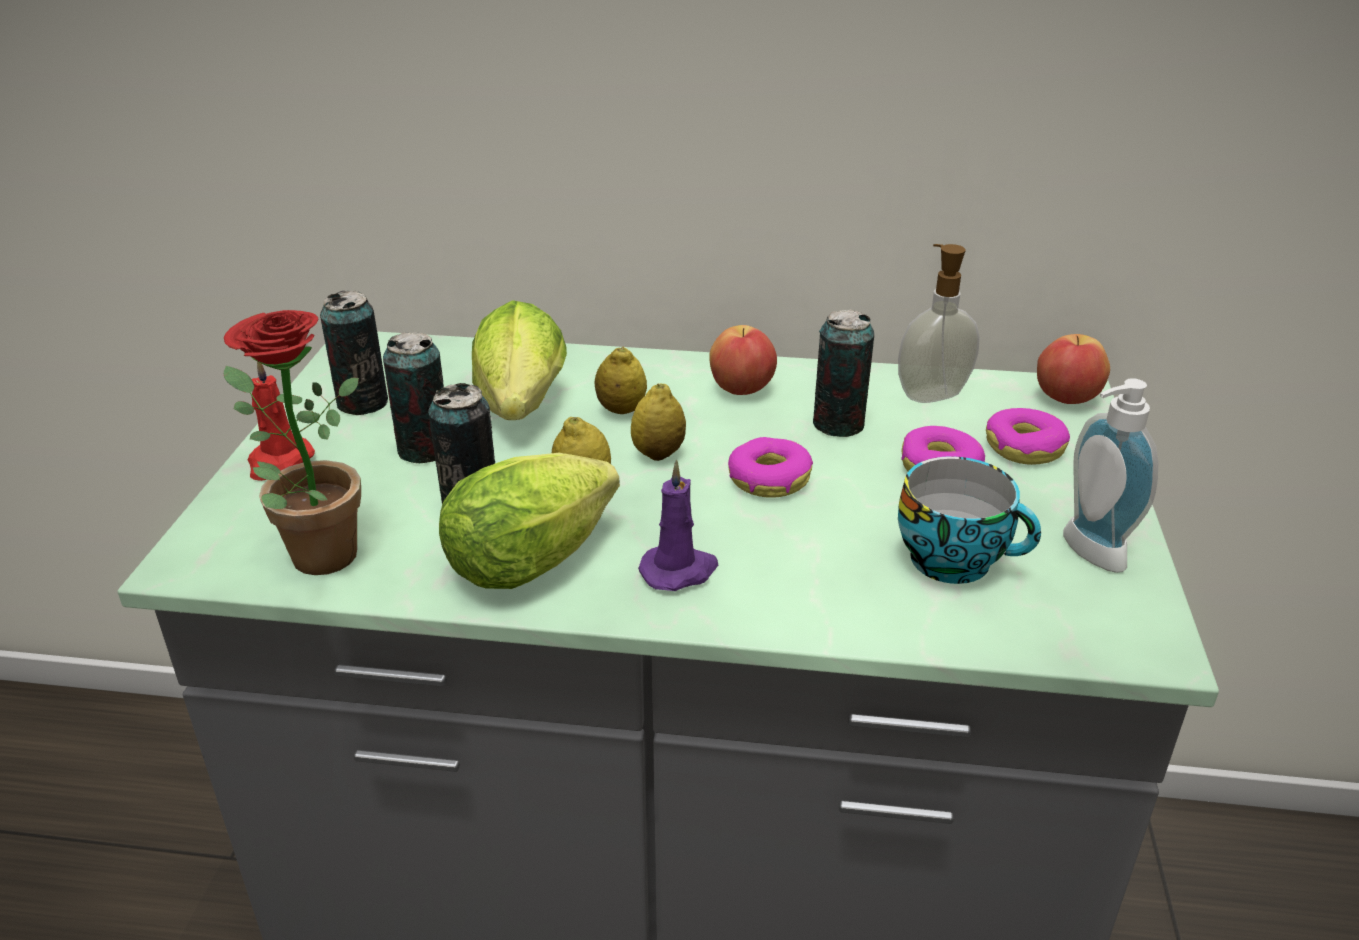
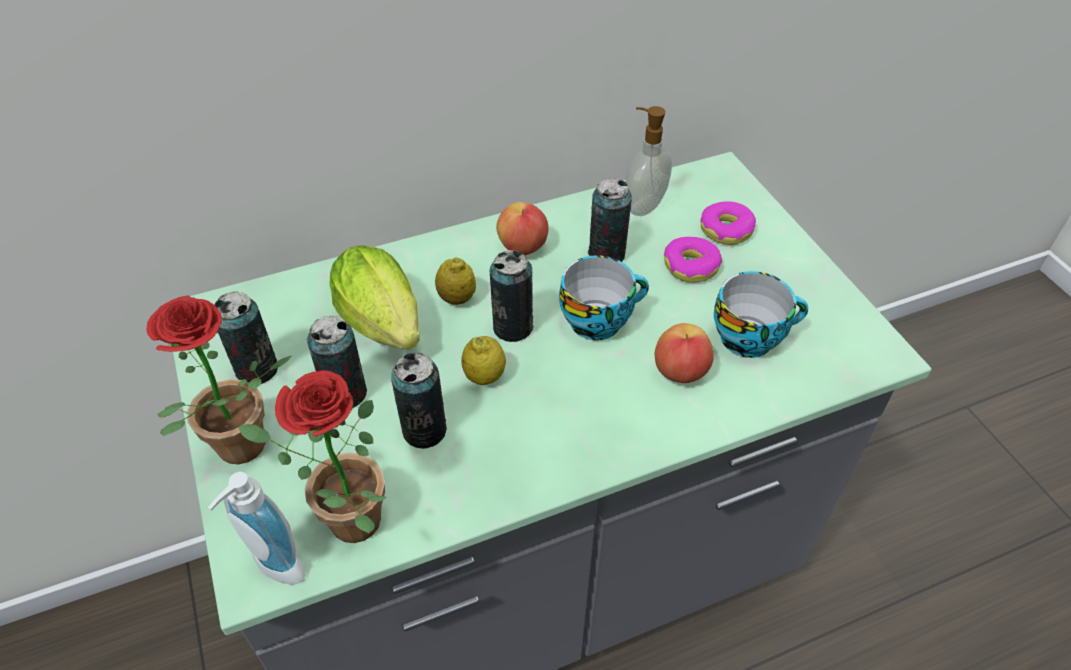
camera: 30 degrees left, 15 degrees up
(279, 462) = (241, 454): red candle -> potted plant
(539, 557) = (506, 451): lettuce -> none
(658, 453) = (512, 327): lemon -> can
(679, 571) = (602, 419): purple candle -> none
(768, 479) = (598, 319): donut -> cup
(1067, 398) = (722, 179): apple -> apple (680, 371)
(1086, 553) = (812, 300): soap dispenser -> soap dispenser (273, 570)

